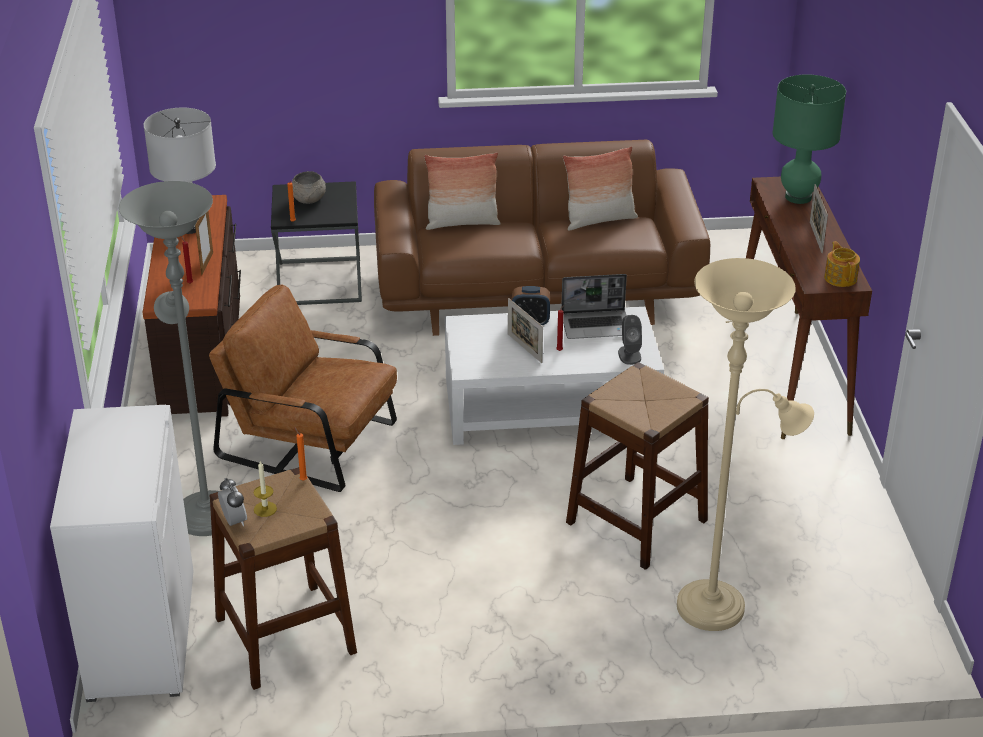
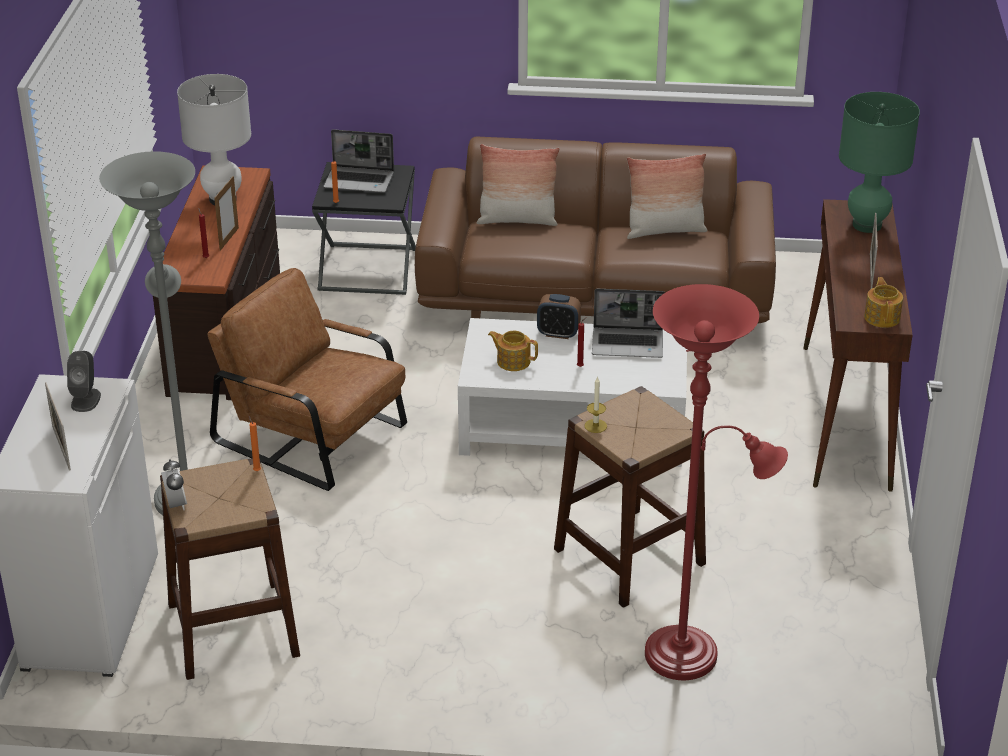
camera: 10 degrees right, 0 degrees up
(265, 509) = (210, 496): candle -> candle (595, 426)
(309, 199) = (360, 181): grey bowl -> laptop
(496, 352) = (513, 361): none -> teapot
(524, 348) = (544, 360): picture frame -> picture frame (61, 448)
(629, 355) = (653, 378): grey speaker -> grey speaker (86, 400)
(719, 605) = (691, 654): beige floor lamp -> red floor lamp

